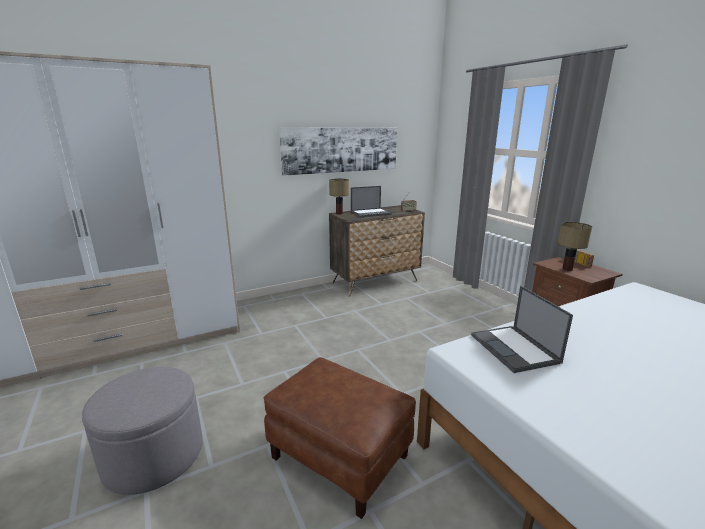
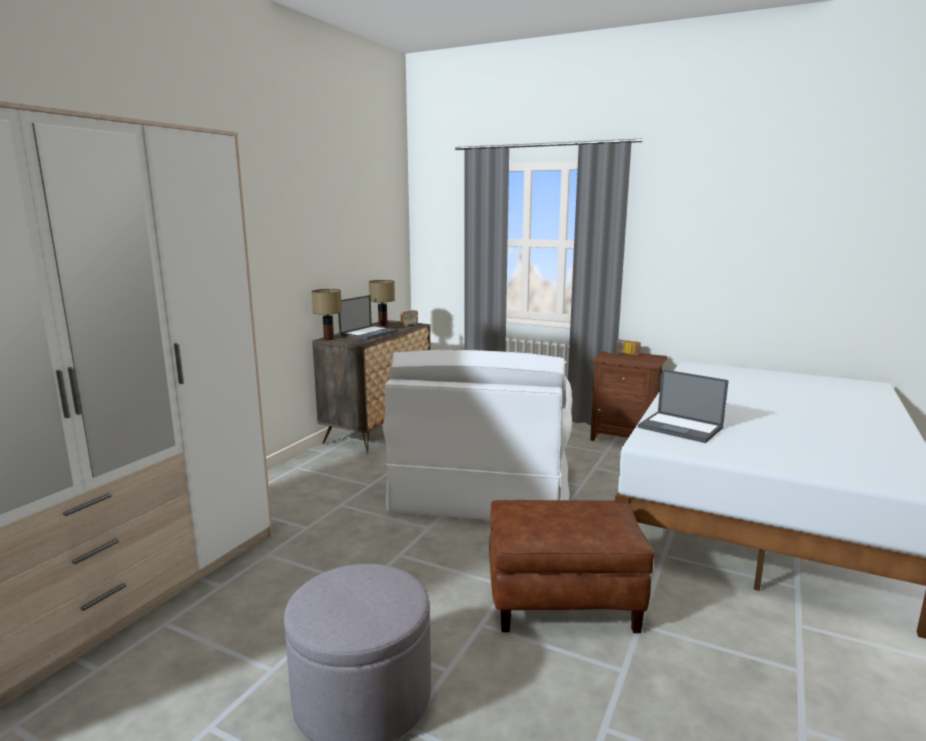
camera: 35 degrees left, 5 degrees down
(341, 149) = (319, 248): picture -> none
(391, 343) = (482, 487): none -> white armchair
(567, 269) = (626, 360): table lamp -> table lamp (383, 325)

